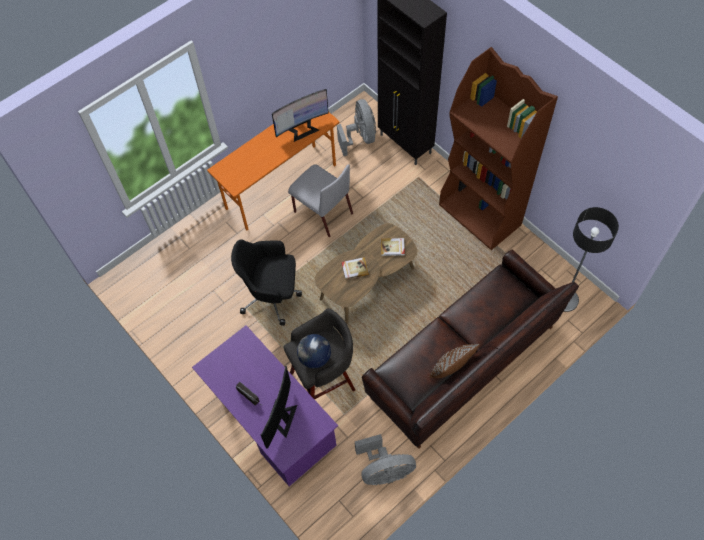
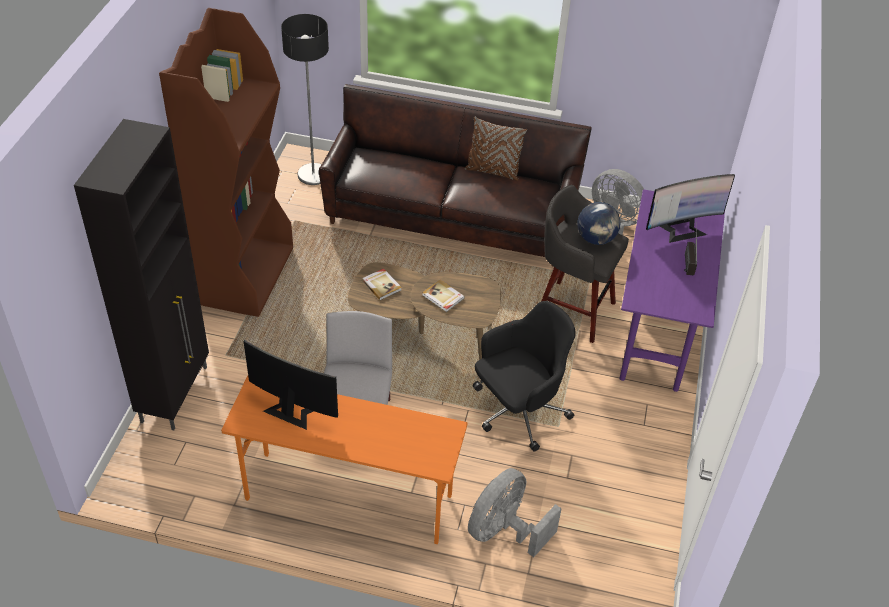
camera: 130 degrees left, 15 degrees down
(272, 295) = (518, 411): black office chair -> black office chair turned 90 degrees counterclockwise
(360, 138) = (194, 450): grey fan -> grey fan (504, 531)

